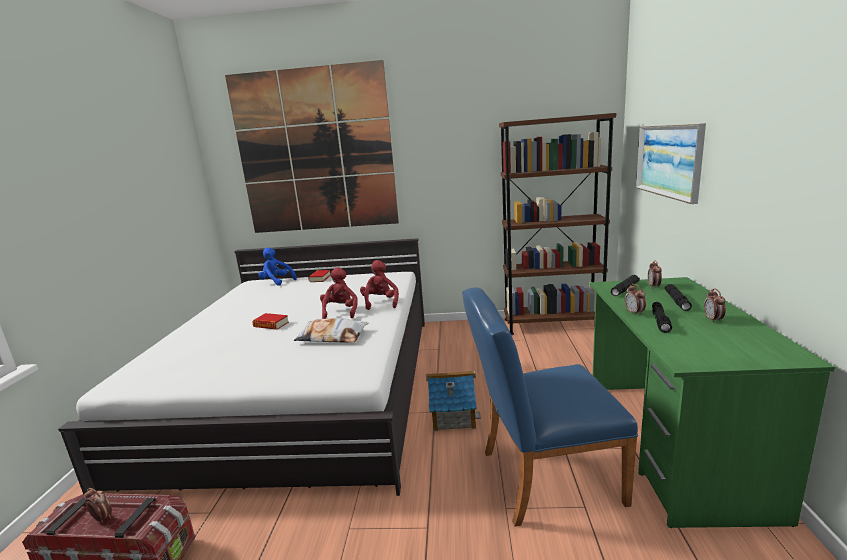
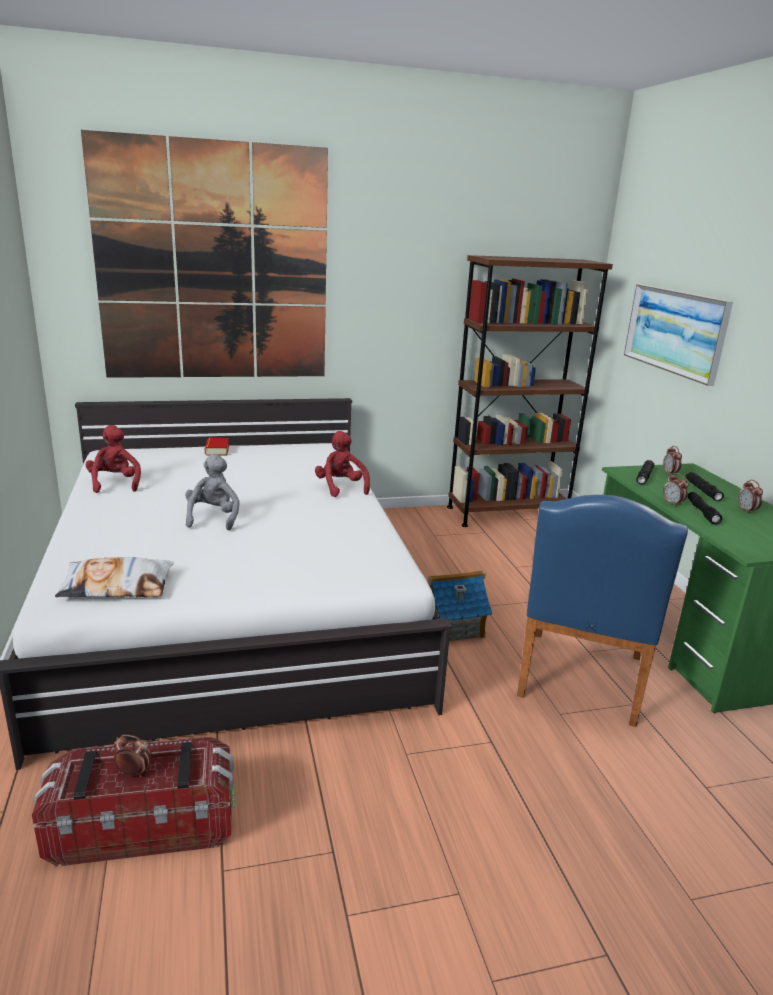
camera: 20 degrees left, 5 degrees up
(271, 325) = (213, 518): book -> grey plush toy
(276, 282) = (151, 453): blue plush toy -> none
(332, 336) = (318, 533): pillow -> pillow (117, 586)
(340, 312) = (297, 500): red plush toy -> red plush toy (115, 483)
(541, 478) = (579, 681): blue chair -> blue chair turned 45 degrees counterclockwise

